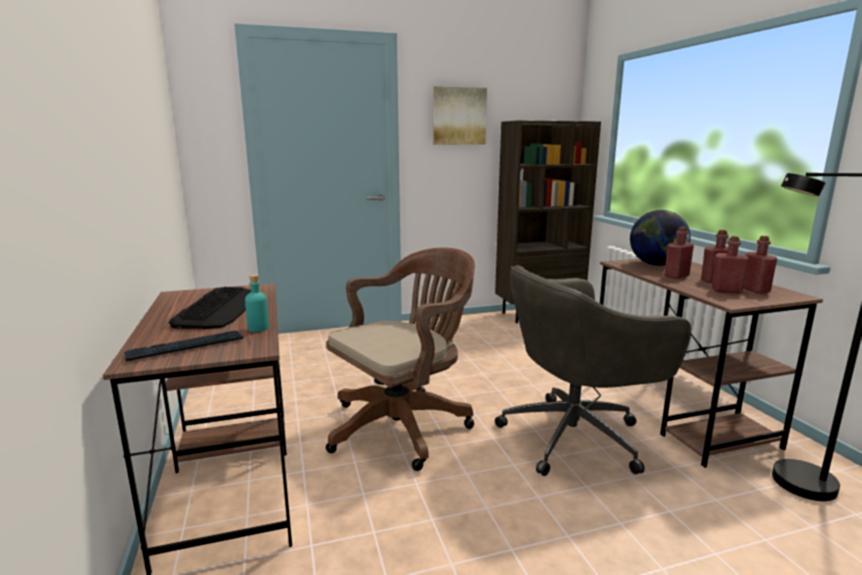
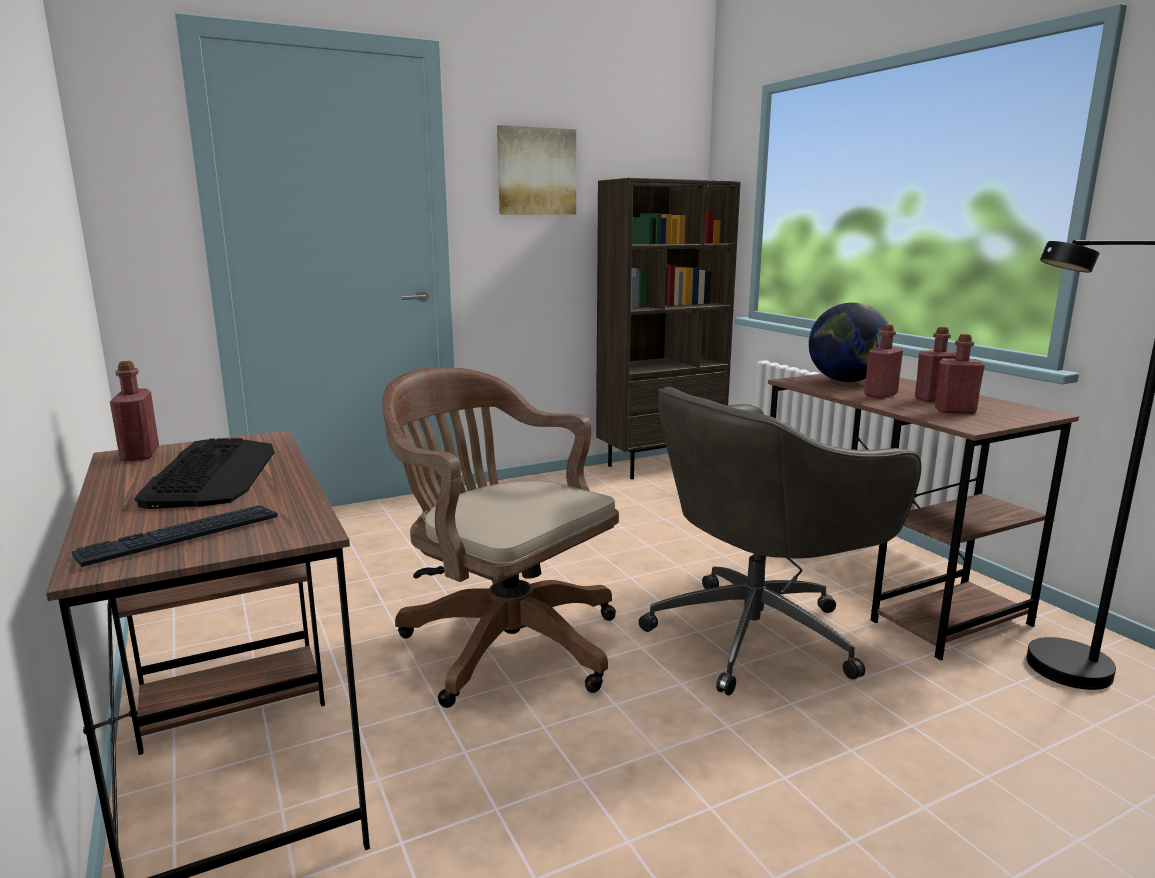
camera: 10 degrees left, 0 degrees up
(258, 328) = (295, 500): turquoise bottle -> none
(404, 425) = (503, 641): brown office chair -> brown office chair turned 90 degrees counterclockwise
(755, 290) = (990, 408): red bottle -> red bottle (140, 455)

